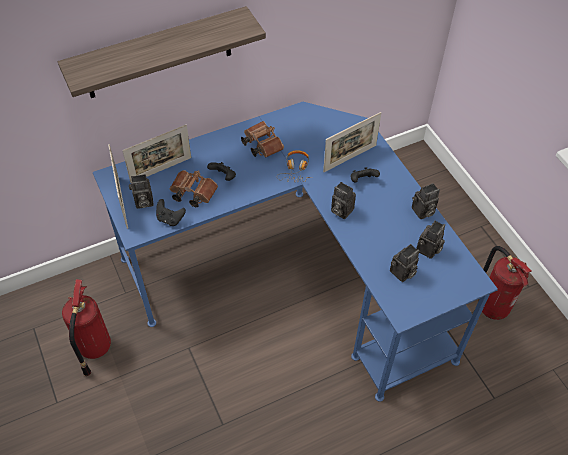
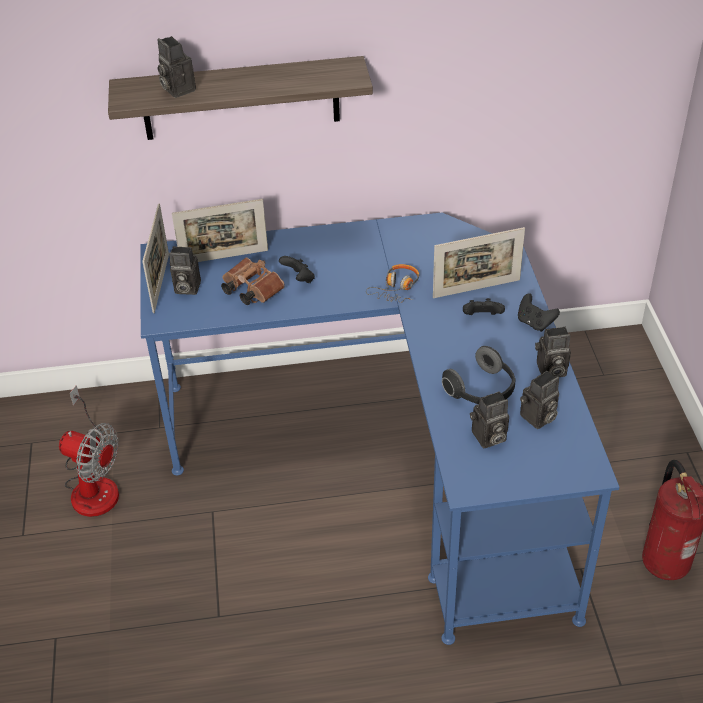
camera: 20 degrees right, 10 degrees down
(94, 348) = (93, 483): fire extinguisher -> fan
(170, 219) = (210, 313): black game controller -> black game controller (535, 323)
(261, 144) = (364, 252): brown binoculars -> none
(340, 210) = (436, 346): camera -> camera (177, 89)
(384, 238) = (482, 391): none -> headphones

